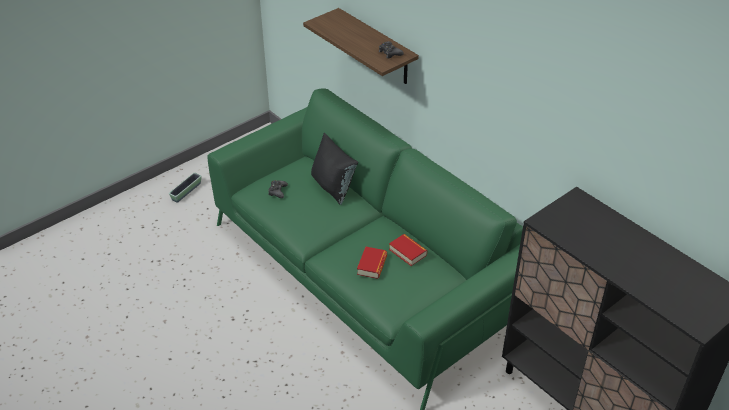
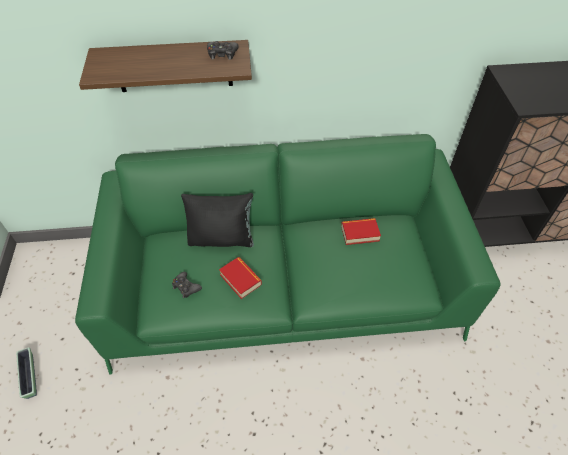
camera: 55 degrees left, 10 degrees up
(372, 265) = (358, 269): book -> book (240, 279)

